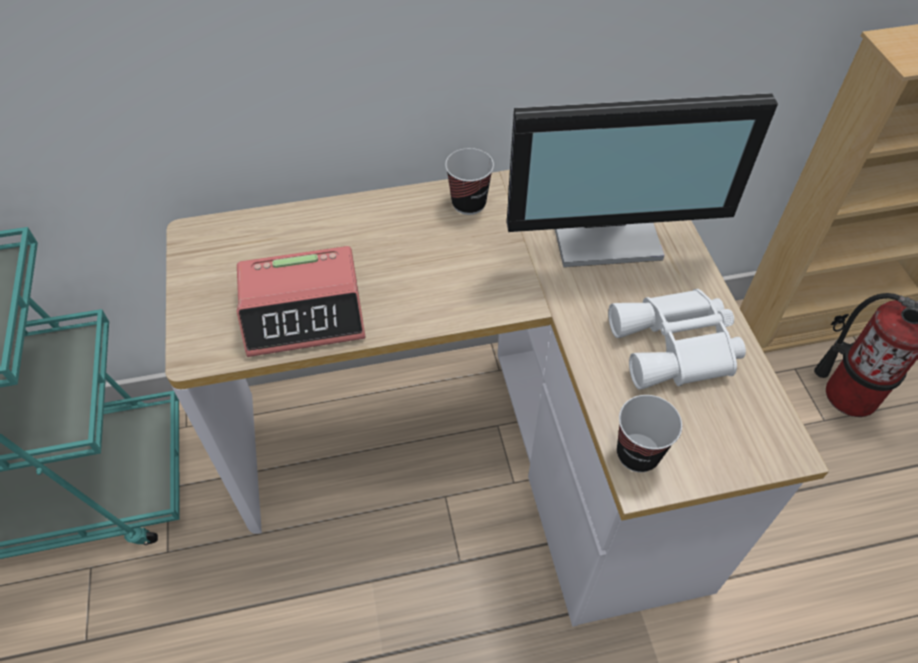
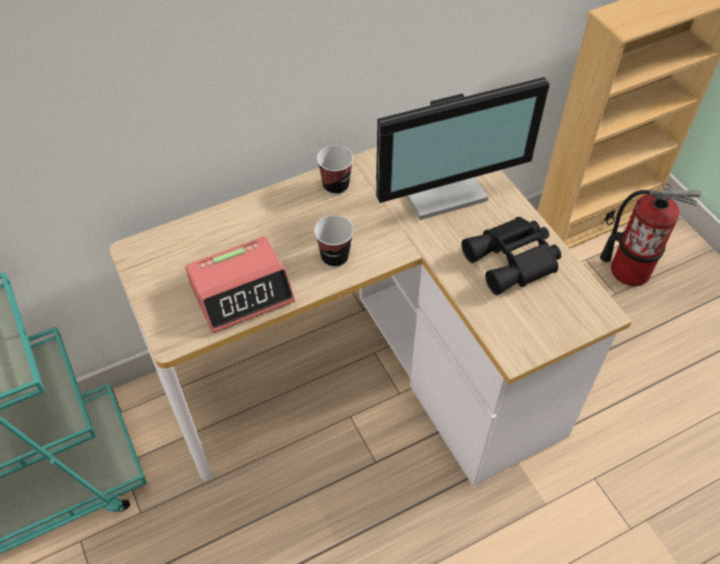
camera: 15 degrees left, 0 degrees up
(637, 454) = (508, 338): cup -> cup (335, 257)
(676, 348) = (513, 261): white binoculars -> black binoculars

